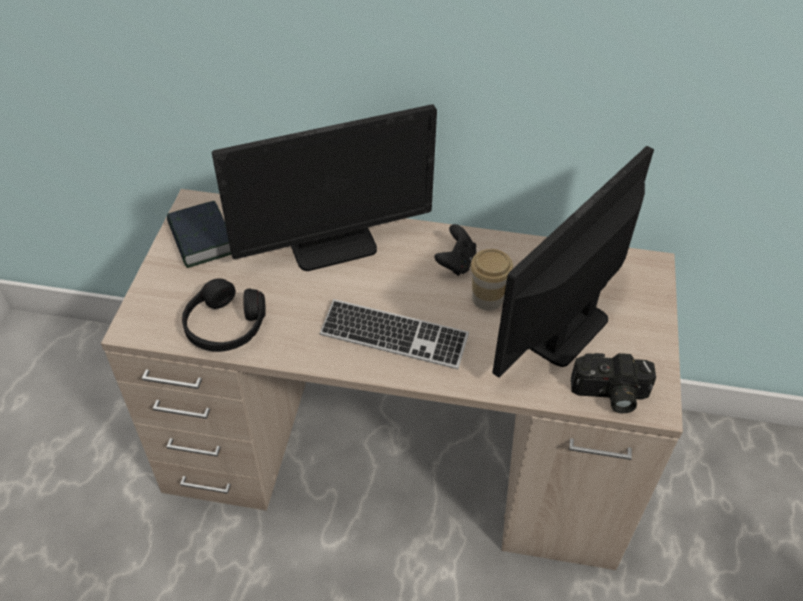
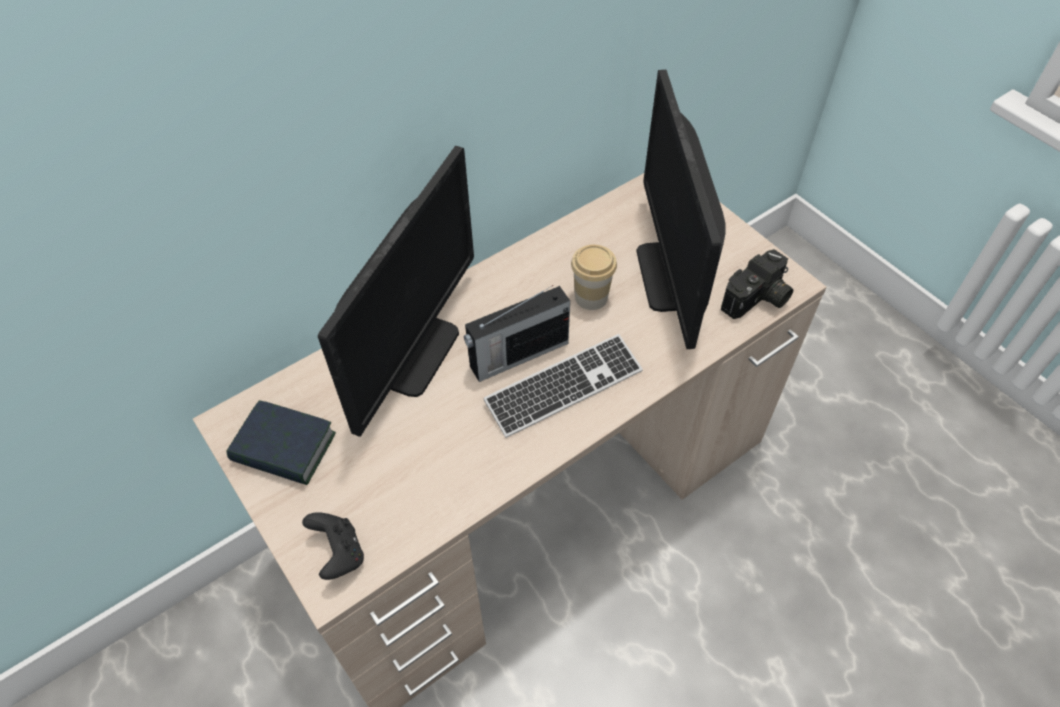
camera: 45 degrees left, 5 degrees up
(225, 326) = (415, 504): black headphones -> none
(391, 295) = (517, 355): none -> radio
(456, 263) = (532, 287): black game controller -> black game controller (339, 553)

